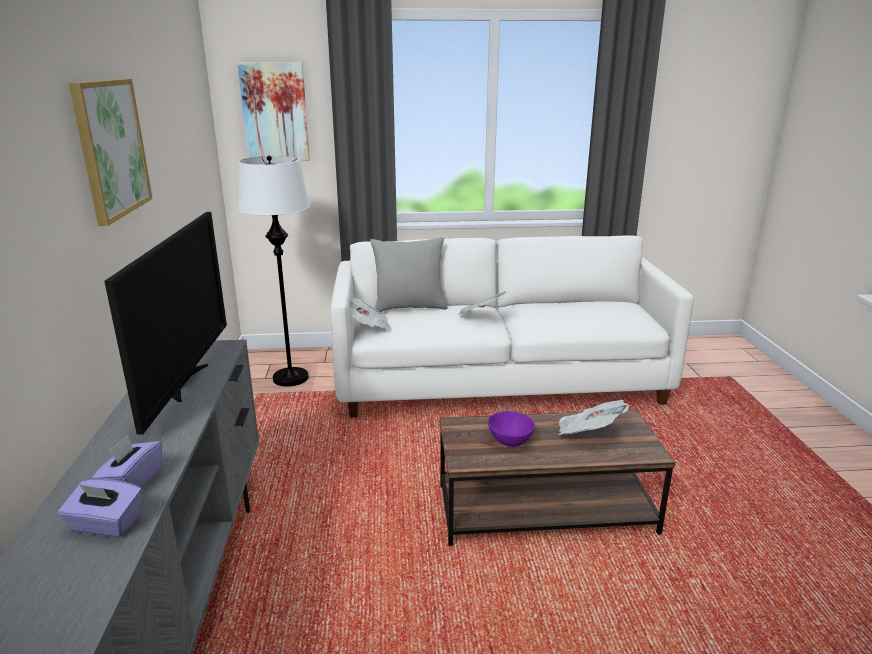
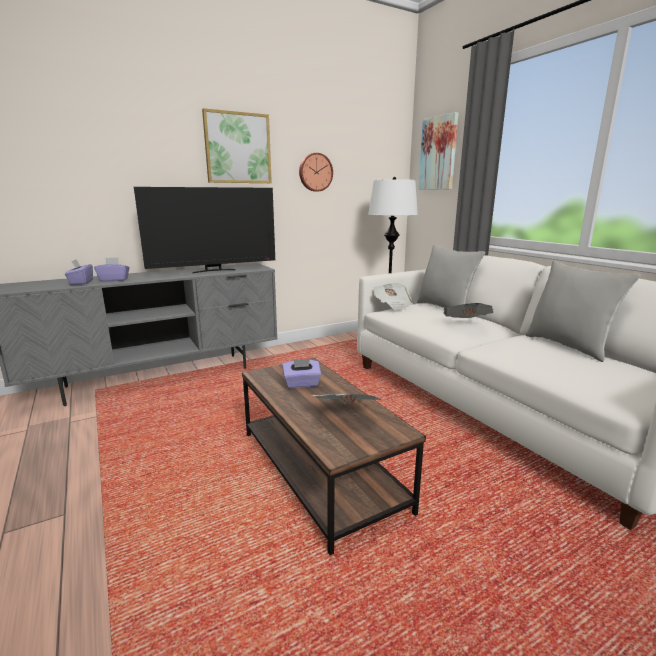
camera: 65 degrees right, 5 degrees down
(169, 163) = (315, 172): none -> wall clock
(510, 440) = (302, 384): purple bowl -> purple tissue box
(554, 303) = (568, 346): none -> grey pillow

